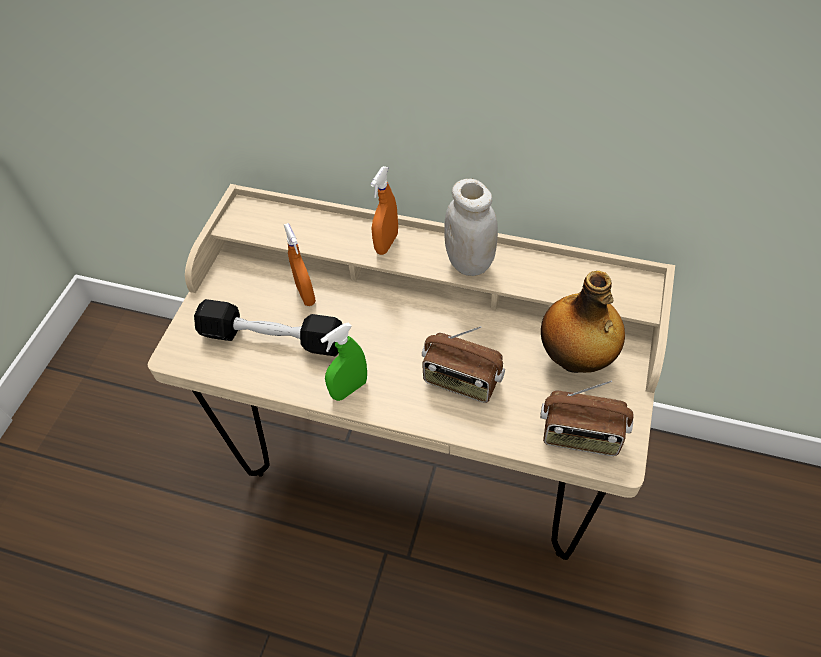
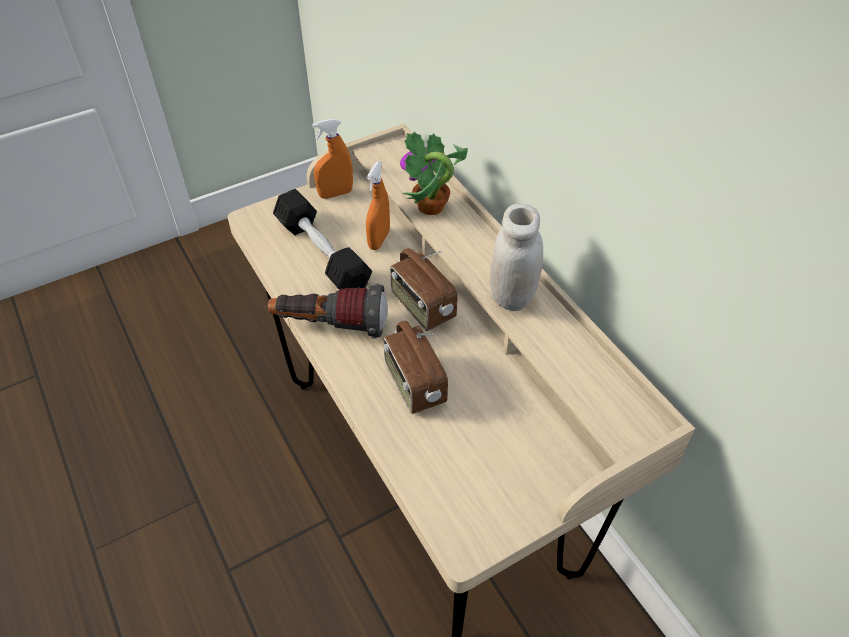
camera: 40 degrees right, 5 degrees down
(333, 238) = (430, 207): none -> potted plant
(349, 389) = (330, 326): green spray bottle -> flashlight
(386, 243) = (465, 237): orange spray bottle -> orange spray bottle (335, 194)
(575, 359) = (526, 441): bottle -> none
(580, 436) = (455, 502): radio -> radio (422, 307)

